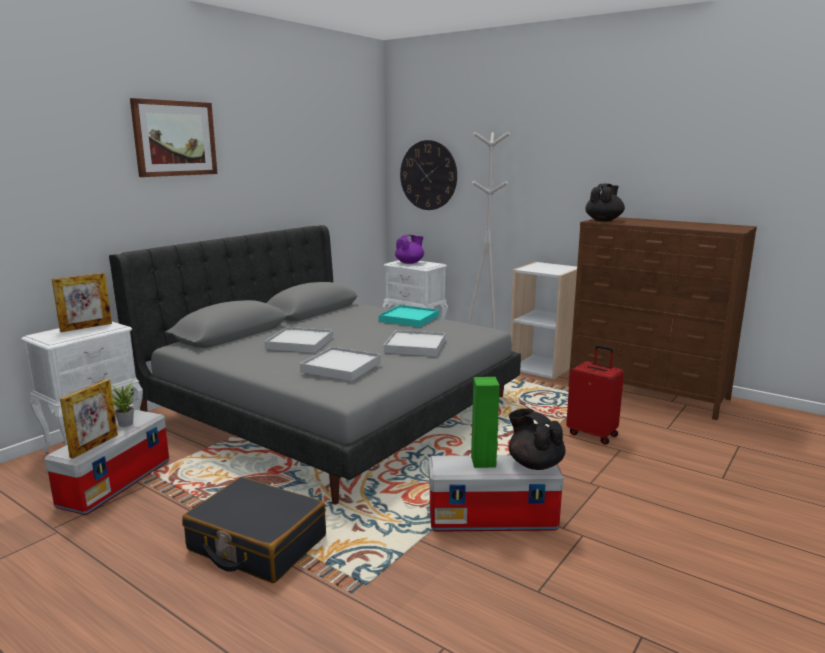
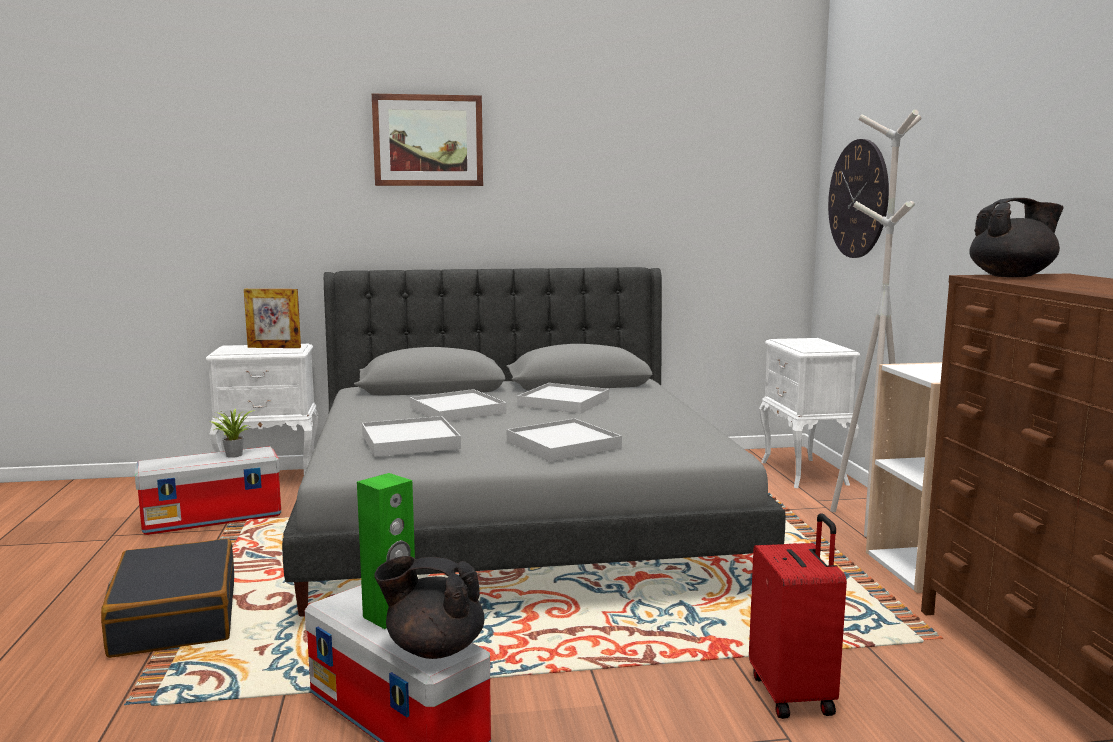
camera: 45 degrees right, 5 degrees down
(94, 446) = (175, 464): picture frame -> none
(341, 323) = (563, 402): none -> white tray
(409, 319) = (660, 415): turquoise tray -> none
(410, 263) = (804, 343): purple teapot -> none
(534, 464) = (433, 648): black teapot -> black teapot turned 90 degrees counterclockwise

